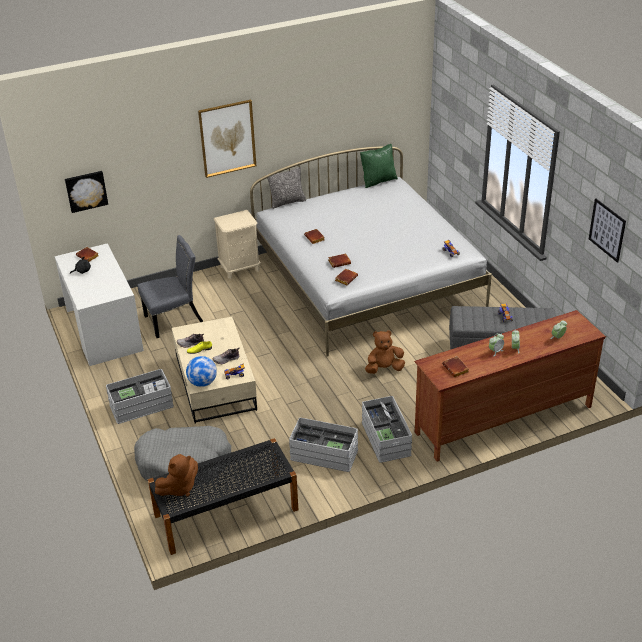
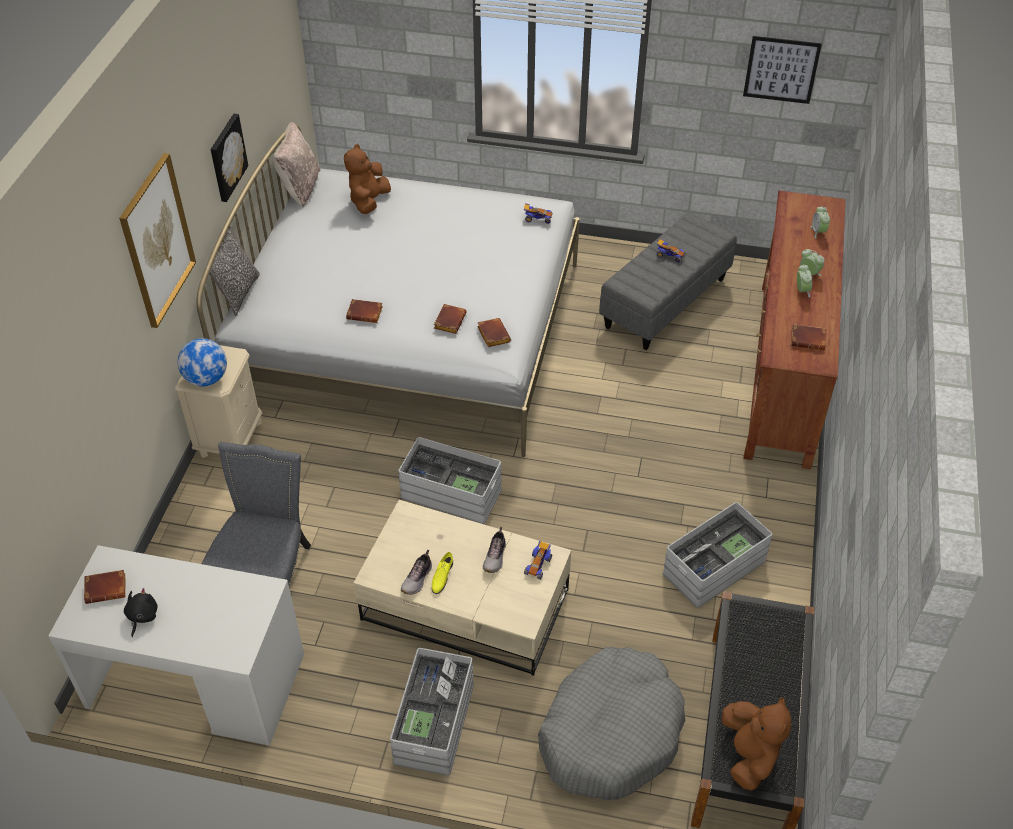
camera: 55 degrees left, 10 degrees up
(86, 191) = (38, 482): picture -> picture (226, 157)
(202, 383) = (523, 611): globe -> globe (206, 379)
(378, 181) = (300, 188): green pillow -> beige pillow
(384, 369) = (602, 417): brown plush toy -> brown plush toy (369, 201)
(385, 438) = (732, 491): grey storage box -> grey storage box (450, 493)

